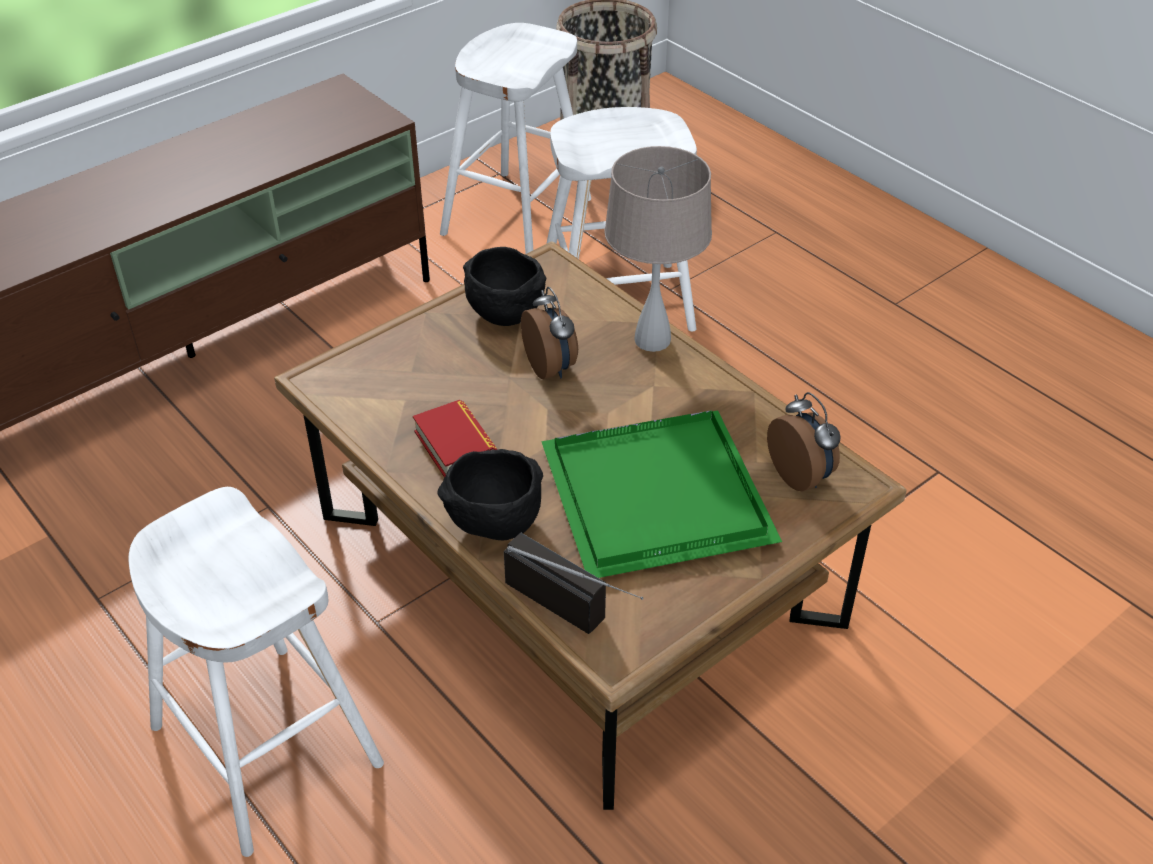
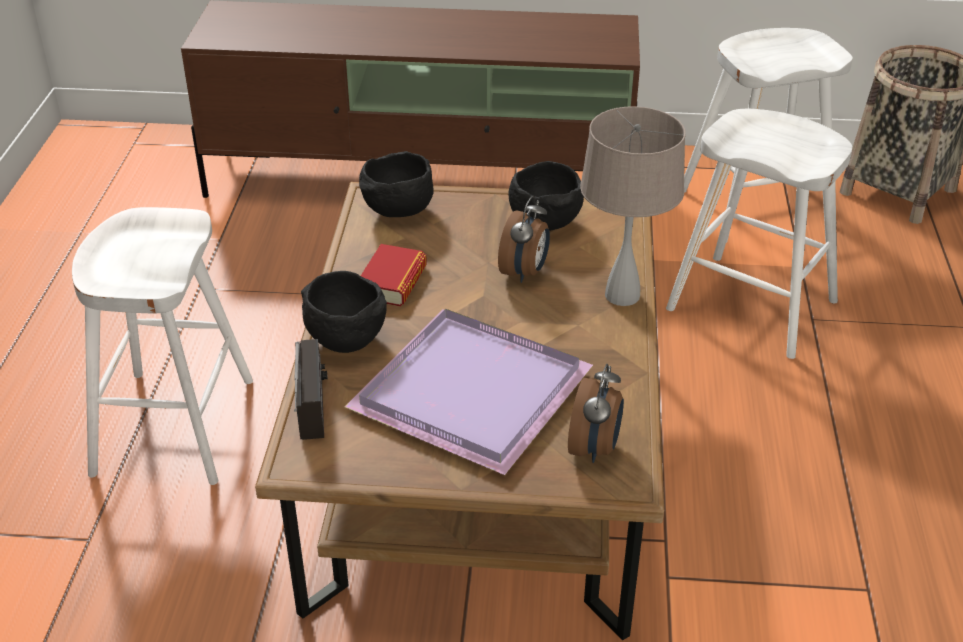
camera: 45 degrees right, 5 degrees down
(363, 379) = (398, 212): none -> black bowl
(654, 499) = (466, 393): green tray -> purple tray

